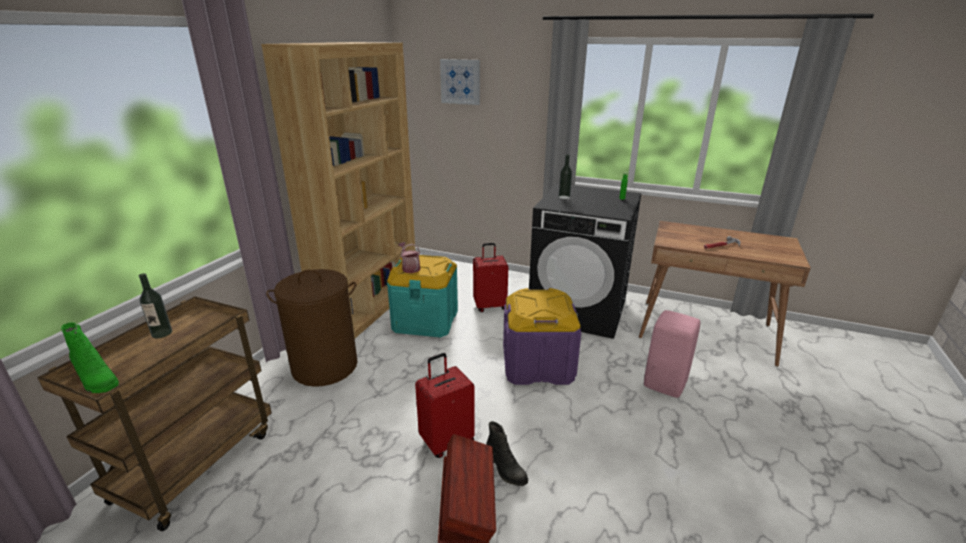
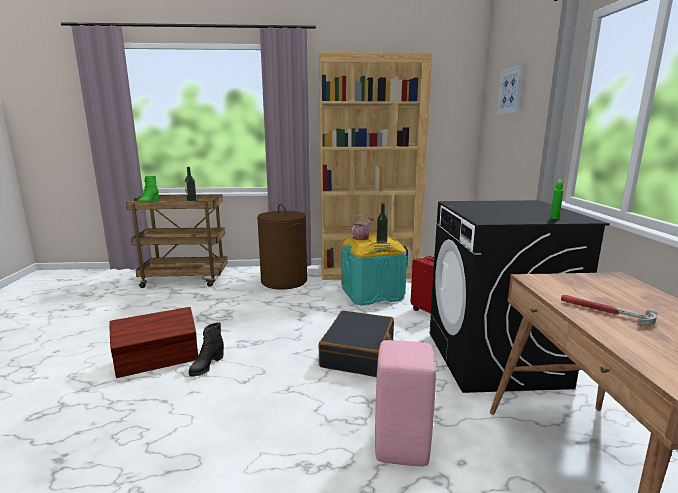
camera: 65 degrees right, 10 degrees down
(446, 440) = (231, 336): red suitcase -> none
(537, 365) = (358, 353): purple storage box -> black suitcase
(564, 197) = (495, 204): bottle -> bottle (381, 242)

